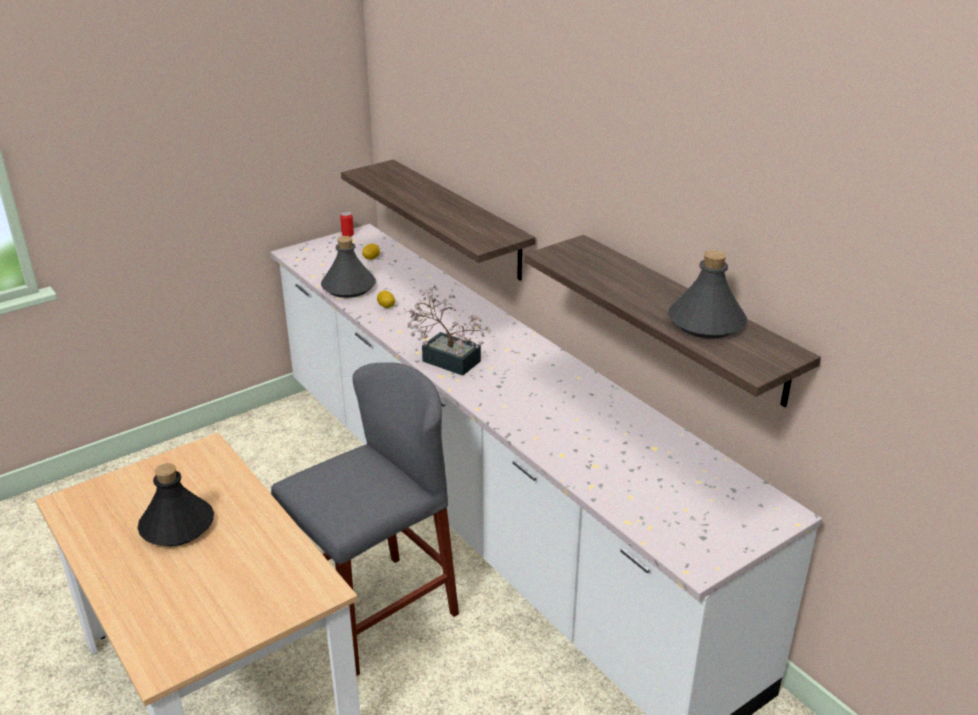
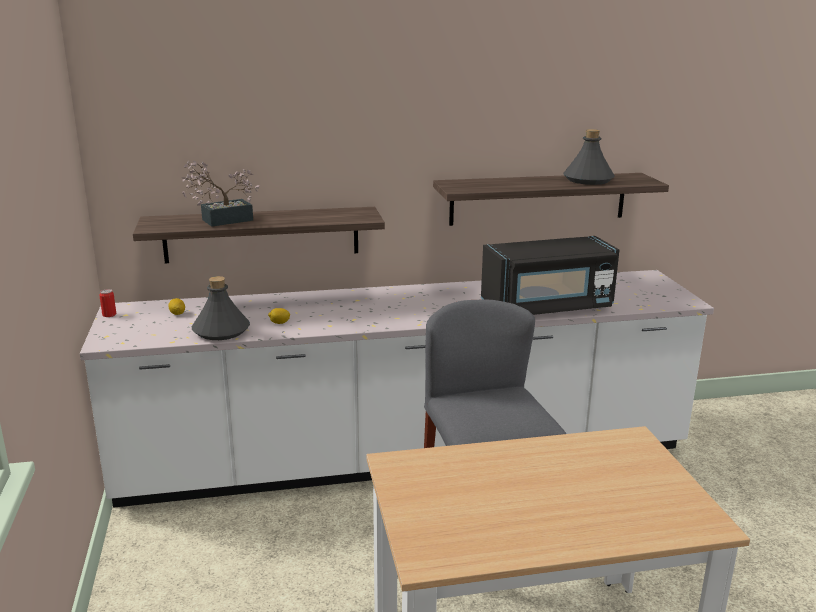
camera: 65 degrees left, 10 degrees down
(176, 526) = (512, 494): black bottle -> none
(446, 359) = (395, 318): potted plant -> potted plant (221, 220)
(565, 446) = (548, 307): none -> black microwave

